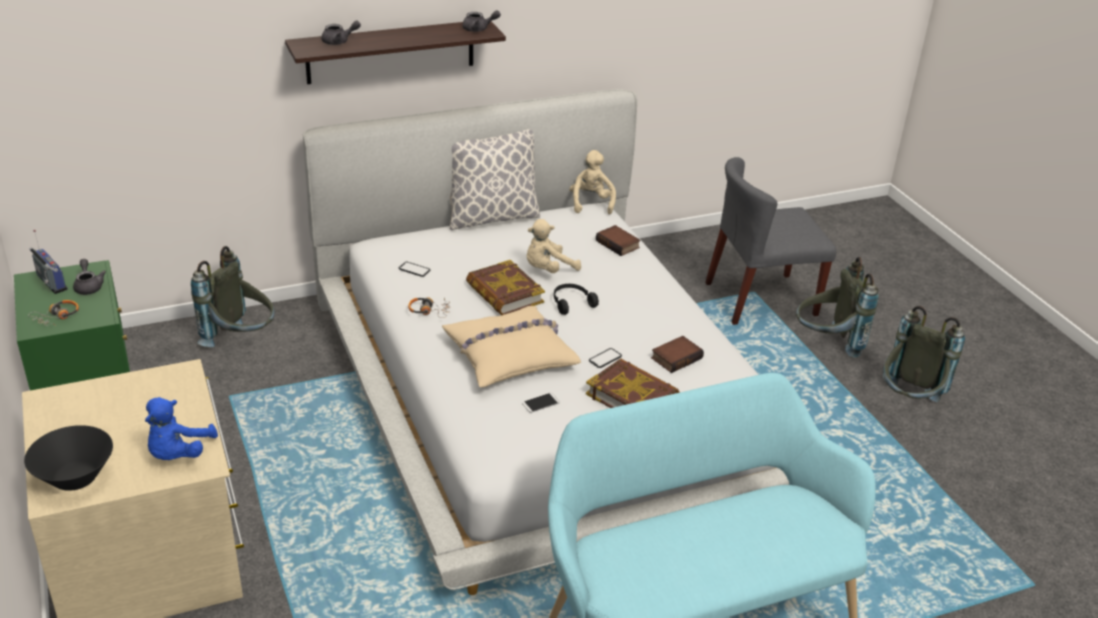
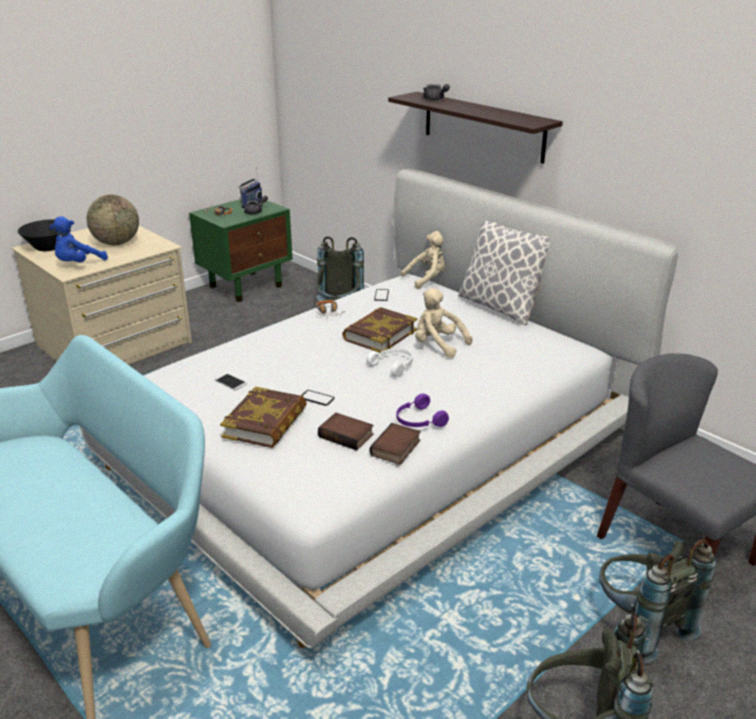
camera: 70 degrees right, 5 degrees down
(128, 411) = (116, 243): none -> globe
(178, 454) = (78, 264): blue plush toy -> blue plush toy turned 45 degrees counterclockwise
(479, 29) = (531, 121): grey teapot -> none
(509, 355) = (290, 355): beige pillow -> none
(571, 303) = (393, 366): black headphones -> white headphones
(590, 202) = (586, 343): beige plush toy -> beige plush toy (428, 279)
(619, 244) = (523, 369): book -> book (396, 448)
(671, 317) = (418, 420): none -> purple headphones

